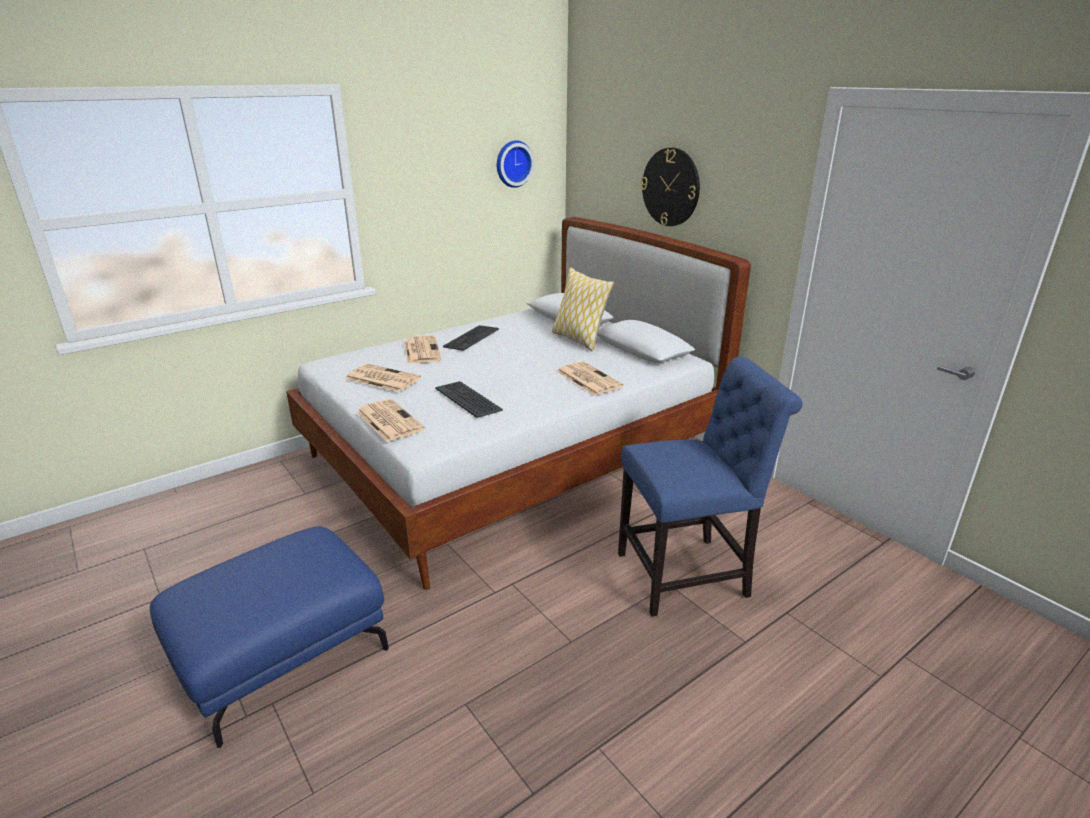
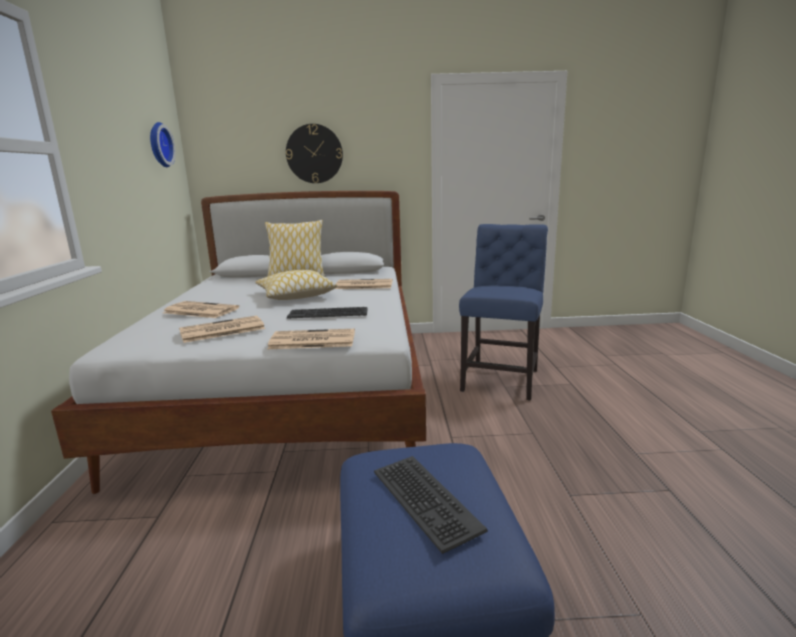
camera: 55 degrees left, 10 degrees down
(471, 338) = (216, 297): keyboard -> keyboard (424, 500)
(512, 364) = (296, 295): none -> pillow

